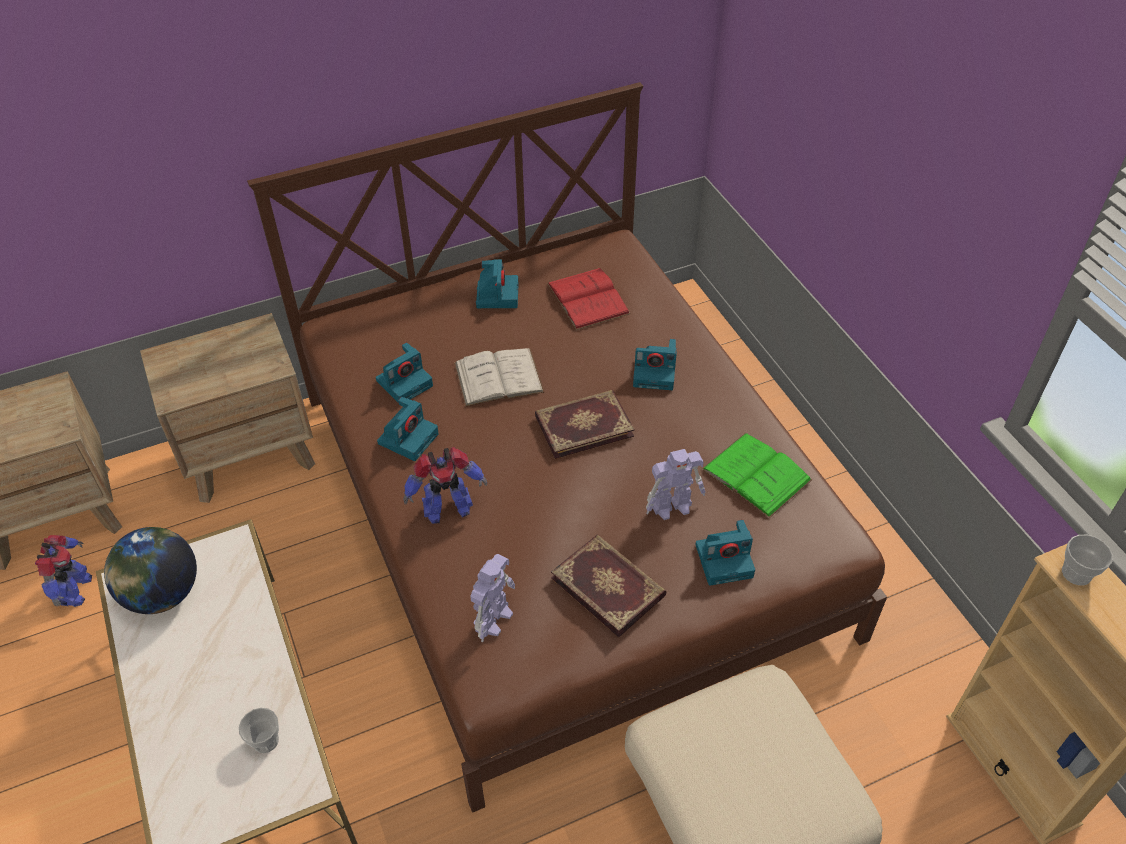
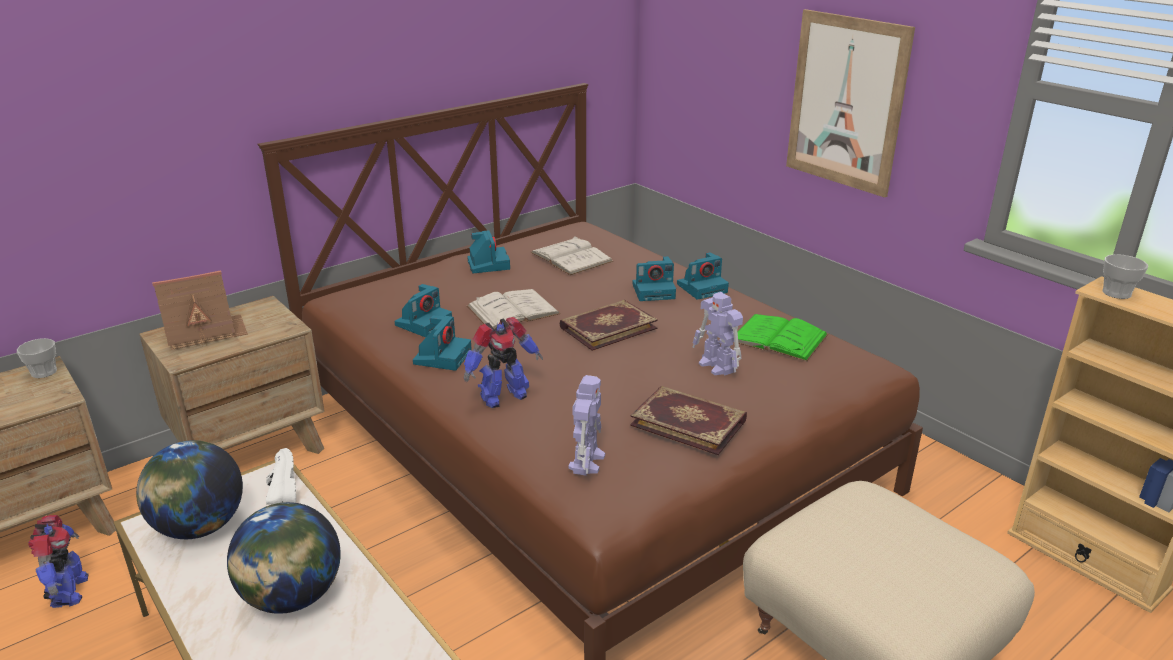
camera: 15 degrees left, 20 degrees down
(198, 360) = (205, 332): none -> toy house
(221, 692) = (292, 597): none -> globe
(237, 562) = (280, 489): none -> white shoe
(265, 741) = (359, 629): cup -> cup (44, 372)
(587, 298) = (571, 257): red book -> white book
(673, 506) = (717, 366): toy robot -> toy robot turned 90 degrees clockwise
(725, 560) = (784, 392): camera -> camera (702, 288)
(904, 211) = (846, 102): none -> picture

